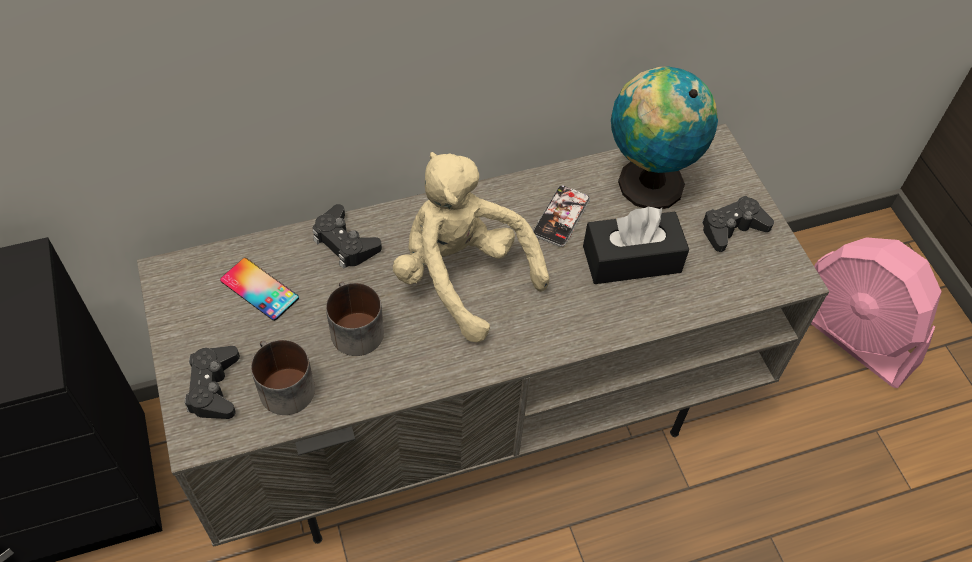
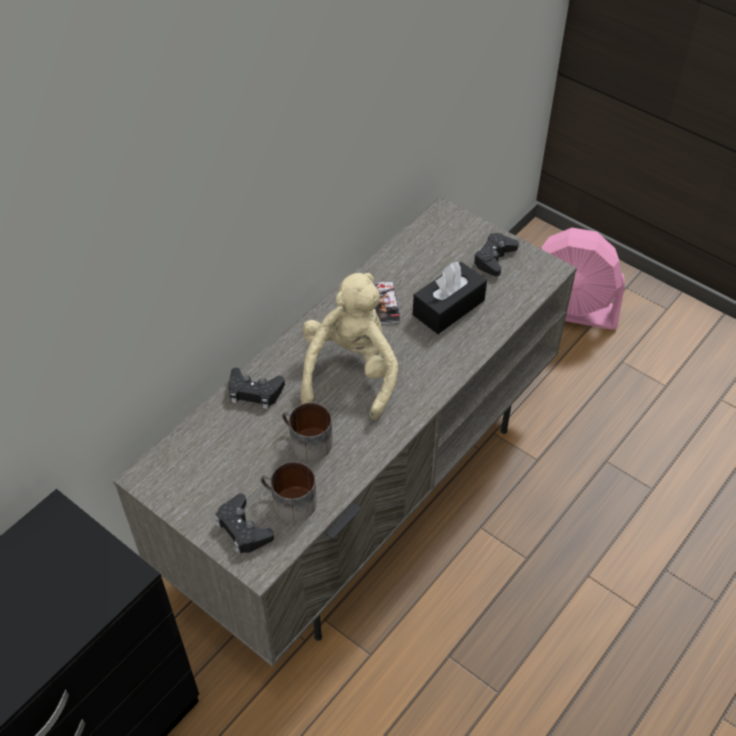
camera: 30 degrees left, 5 degrees down
(259, 289) = (220, 452): phone -> none
(462, 276) = (350, 372): beige plush toy -> beige plush toy turned 90 degrees clockwise
(646, 182) = (420, 256): globe -> none

